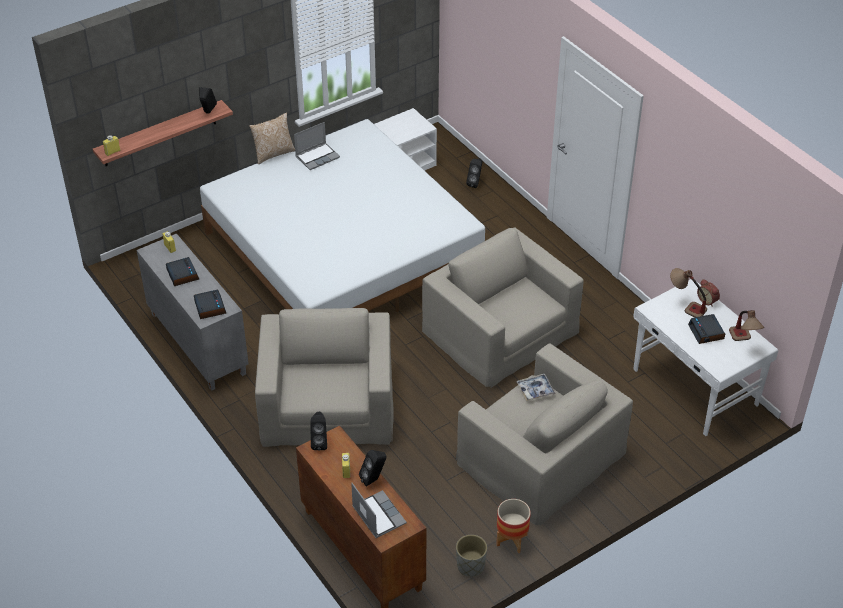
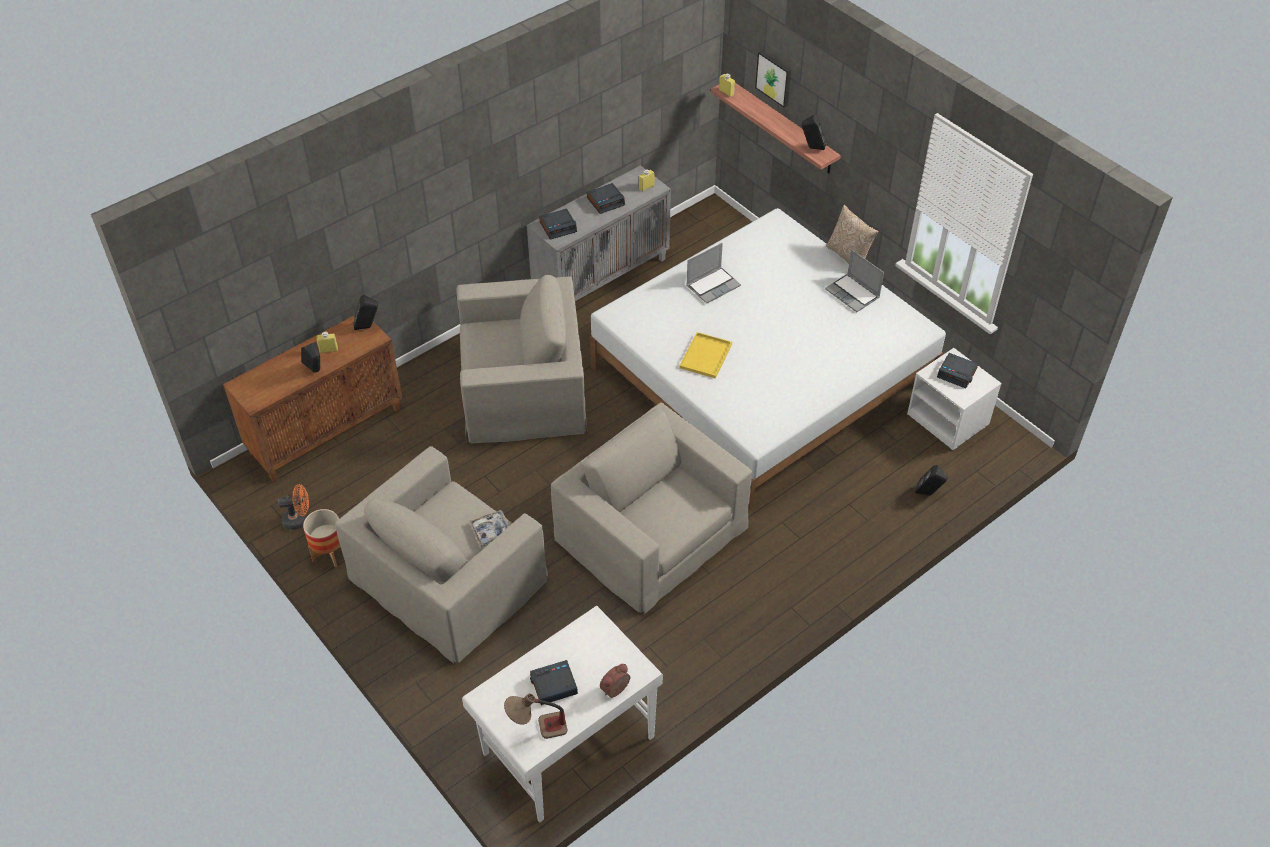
camera: 85 degrees right, 5 degrees up
(139, 103) = (774, 78): none -> picture
(374, 242) = (706, 357): none -> yellow tray
(377, 515) = (269, 378): laptop -> laptop (713, 285)
(401, 126) = (957, 373): none -> alarm clock
(470, 566) = (299, 519): grey planter -> orange fan
(500, 330) = (651, 531): beige armchair -> beige armchair turned 90 degrees counterclockwise
(685, 306) = (602, 663): table lamp -> none

